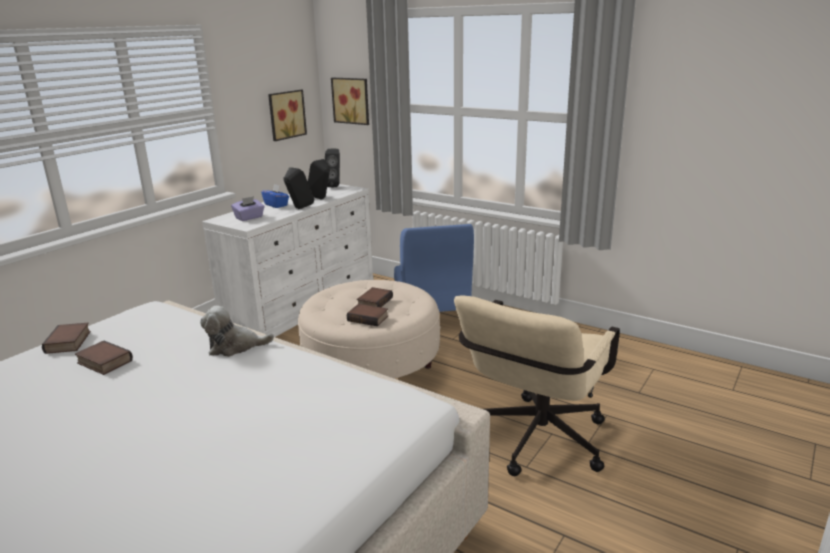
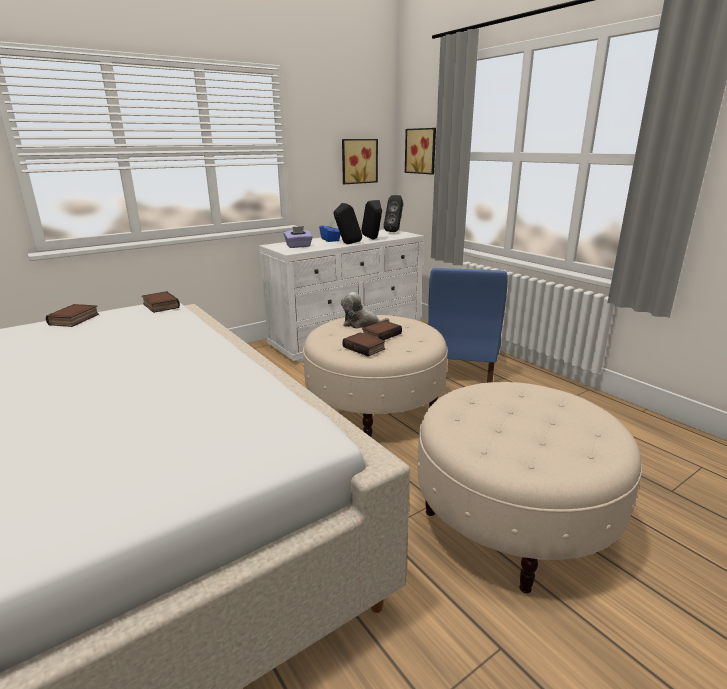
camera: 20 degrees right, 0 degrees up
(103, 362) = (79, 339): book -> book (159, 306)
(235, 347) = (193, 344): plush toy -> plush toy (361, 324)
(534, 444) = (512, 520): beige office chair -> beige ottoman

